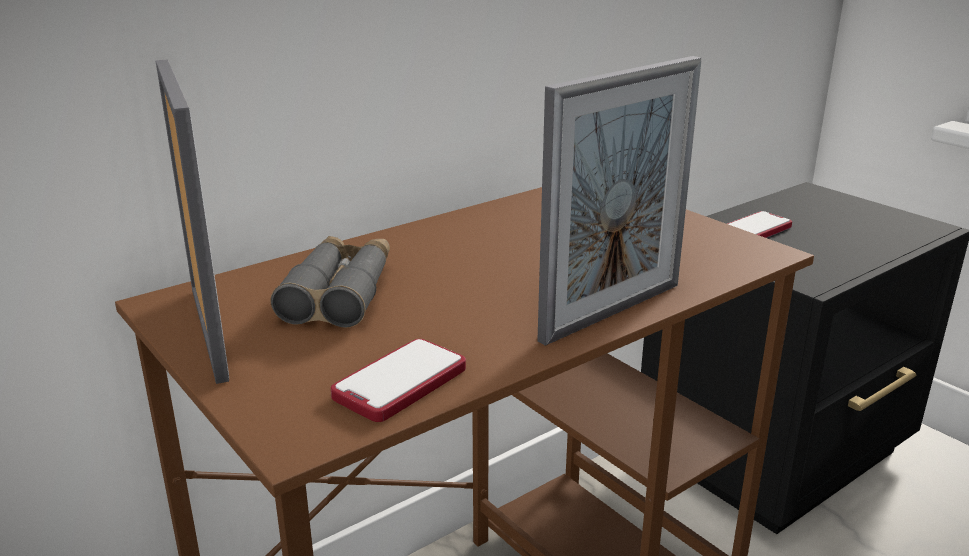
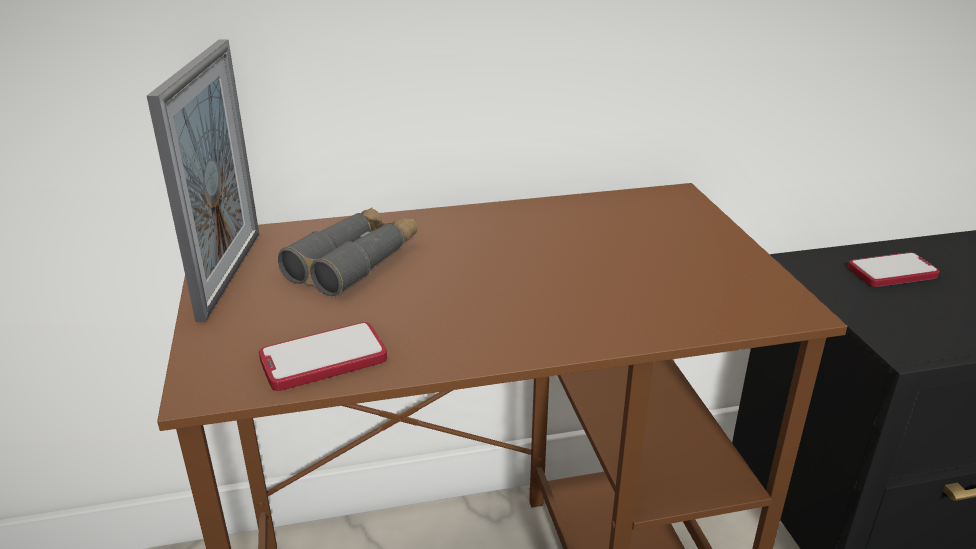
camera: 25 degrees right, 5 degrees up
(612, 312) = (567, 338): picture frame -> none

